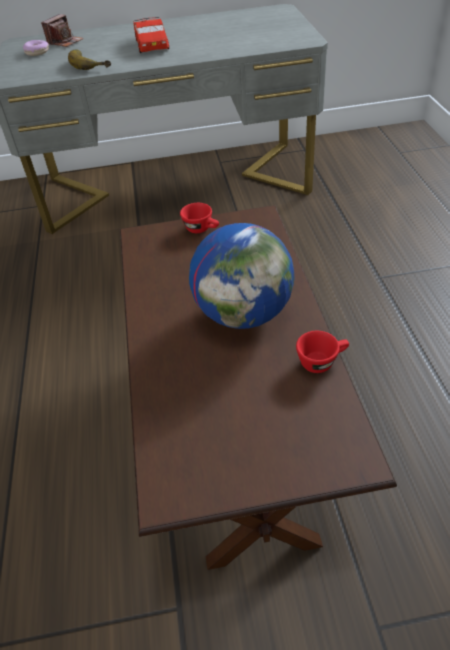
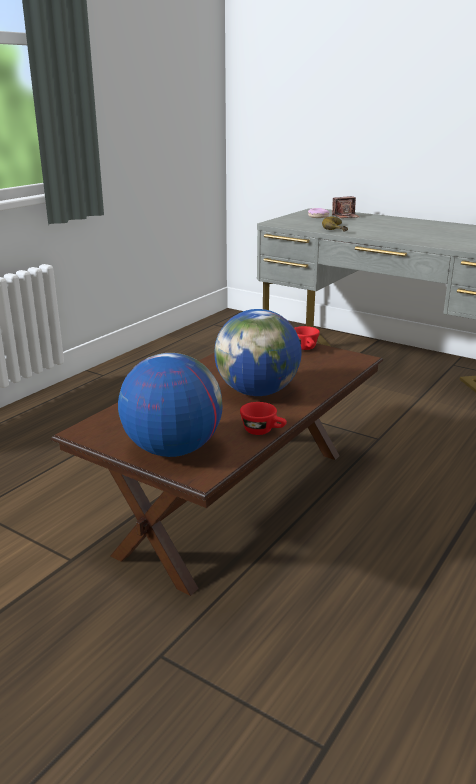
camera: 40 degrees right, 20 degrees down
(152, 44) = (401, 230): red toy car -> none
(286, 448) = (172, 449): none -> globe

